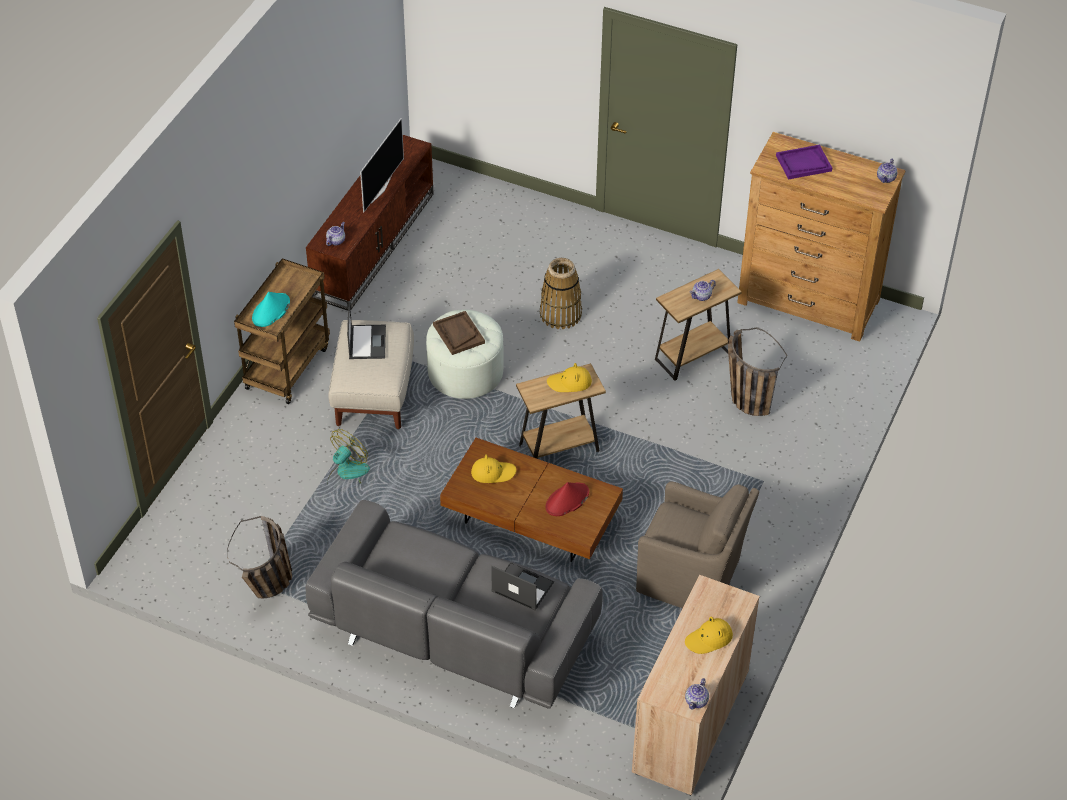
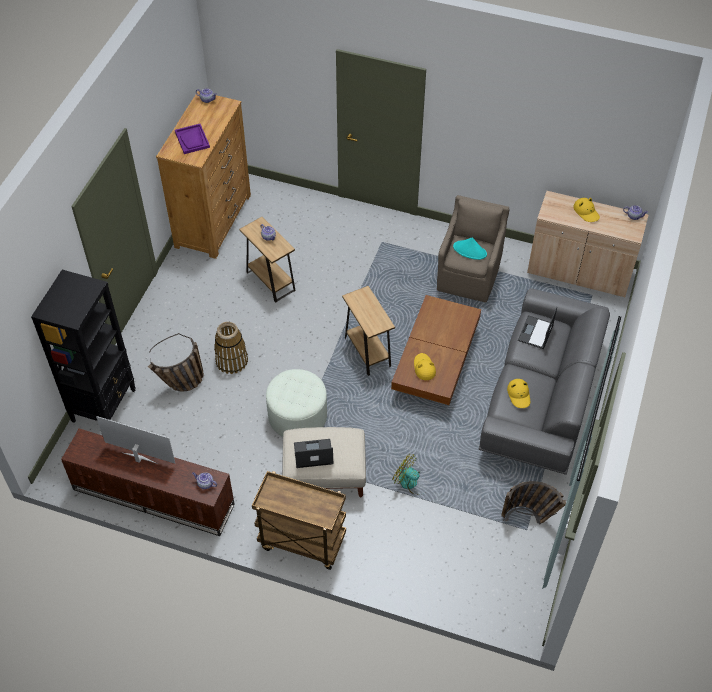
camera: 95 degrees left, 5 degrees up
(271, 311) = (311, 507): turquoise hat -> turquoise hat (470, 250)
(458, 334) = (297, 394): brown tray -> none
(507, 203) = (104, 405): none -> black bookcase
(567, 500) = (442, 324): red hat -> none
(569, 383) = (363, 306): yellow hat -> yellow hat (519, 395)
(744, 396) = (306, 253): basket -> basket (181, 385)

